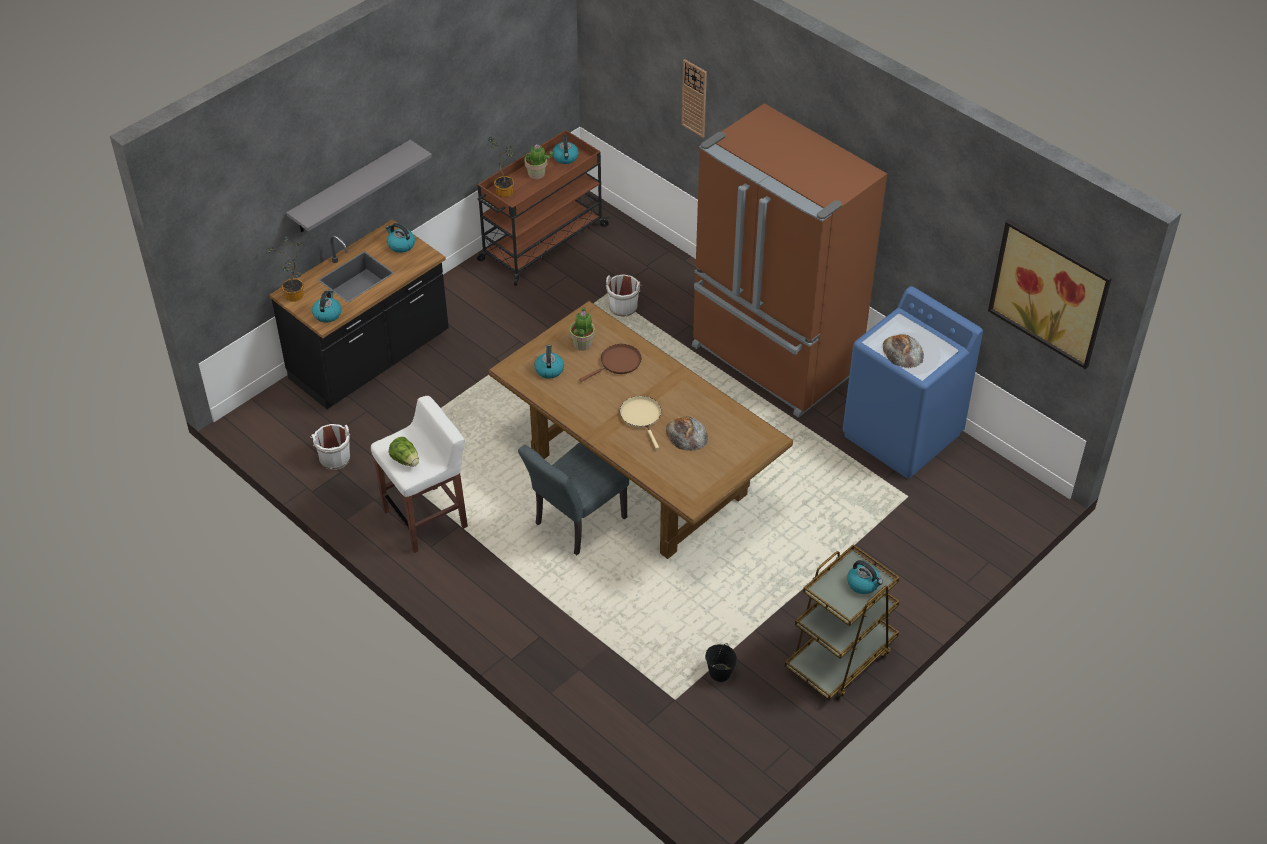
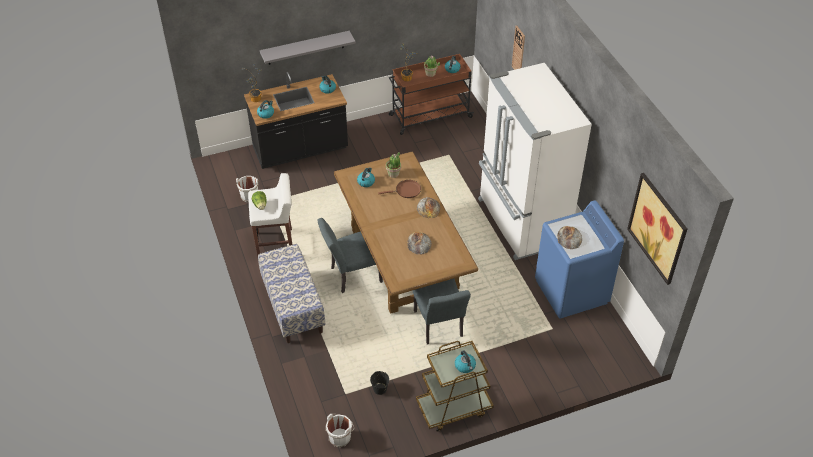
camera: 25 degrees right, 0 degrees up
(514, 602) = (292, 306): none -> bench
(623, 306) = (453, 165): white bucket -> white bucket (340, 437)
(641, 416) = (400, 225): beige frying pan -> none
(667, 377) = (428, 208): none -> bread
(750, 552) = (439, 327): none -> grey chair
(774, 360) = (521, 222): brown fridge -> white fridge

